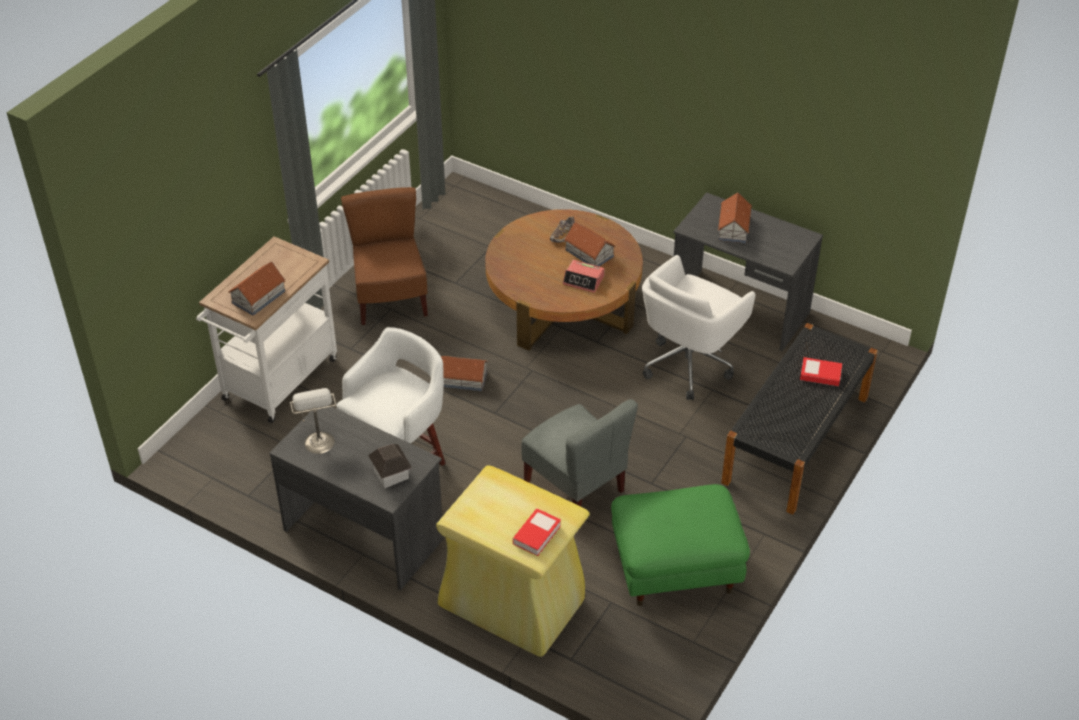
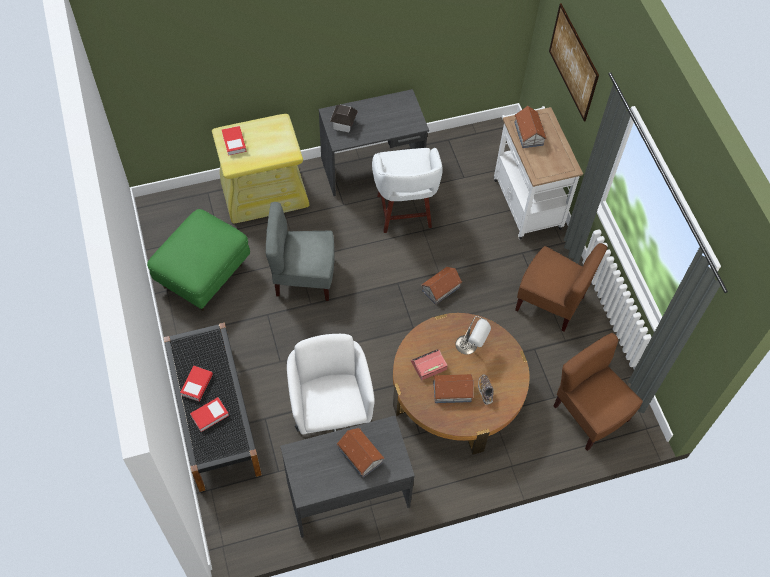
camera: 130 degrees right, 15 degrees up
(186, 211) = (573, 62): none -> picture
(317, 438) = (402, 112): white table lamp -> white table lamp (470, 346)
(481, 220) = (589, 414): none -> brown chair
(808, 405) = (197, 385): none -> book

